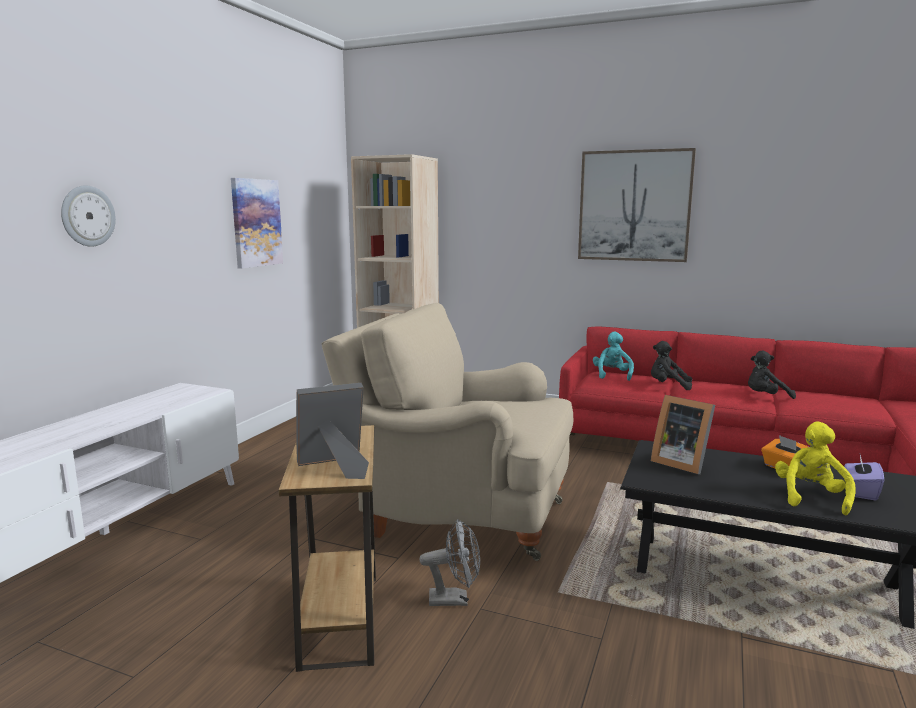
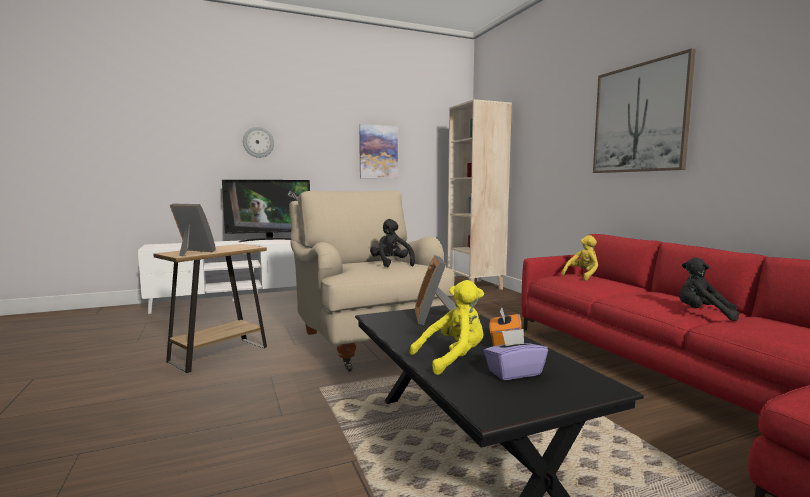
camera: 45 degrees right, 5 degrees down
(142, 402) = (269, 240): none -> television
(455, 599) = (271, 368): grey fan -> none
(612, 375) = (582, 276): turquoise plush toy -> yellow plush toy
(668, 386) = (613, 289): black plush toy -> black plush toy (391, 264)

